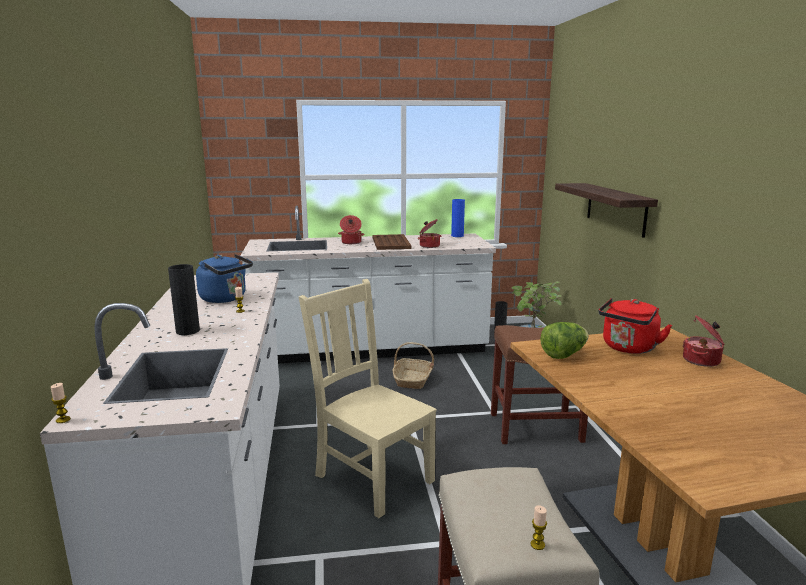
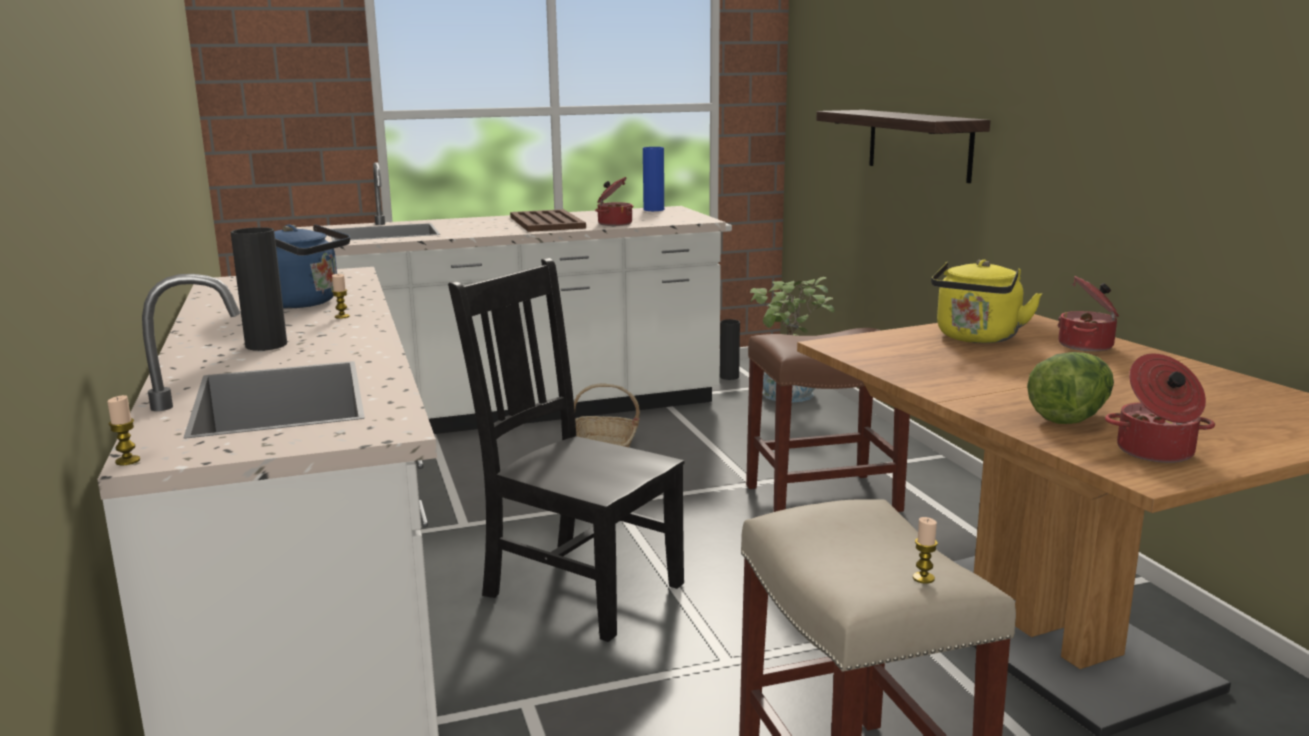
camera: 10 degrees left, 0 degrees up
(351, 242) = (477, 224): cooking pot -> cooking pot (1155, 452)
(371, 476) = (578, 587): beige chair -> black chair
(563, 355) = (885, 351): lettuce -> lettuce (1071, 416)
(628, 348) = (976, 338): red kettle -> yellow kettle

